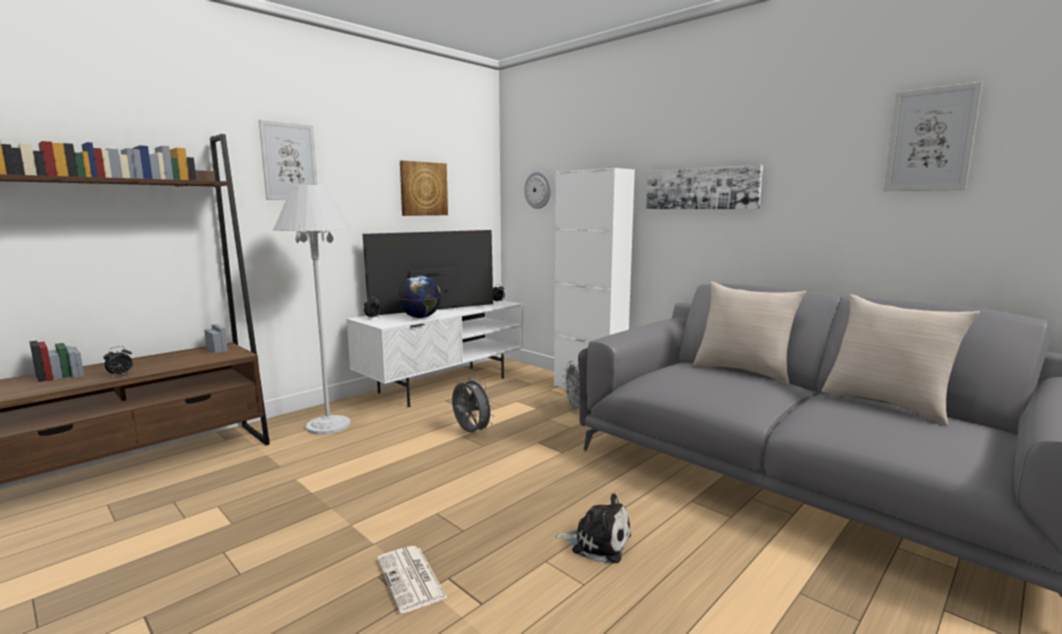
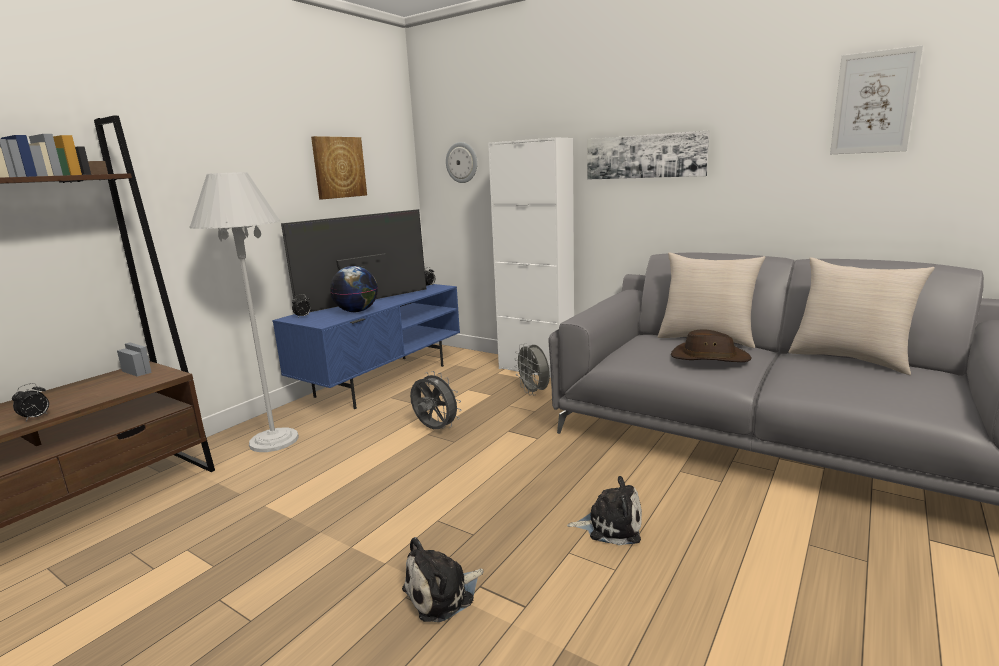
camera: 10 degrees left, 5 degrees up
(289, 162) = (190, 144): picture -> none
(411, 579) = (442, 594): newspaper -> plush toy
(443, 385) = (382, 380): white tv stand -> blue tv stand
(733, 388) = (709, 357): none -> brown hat

